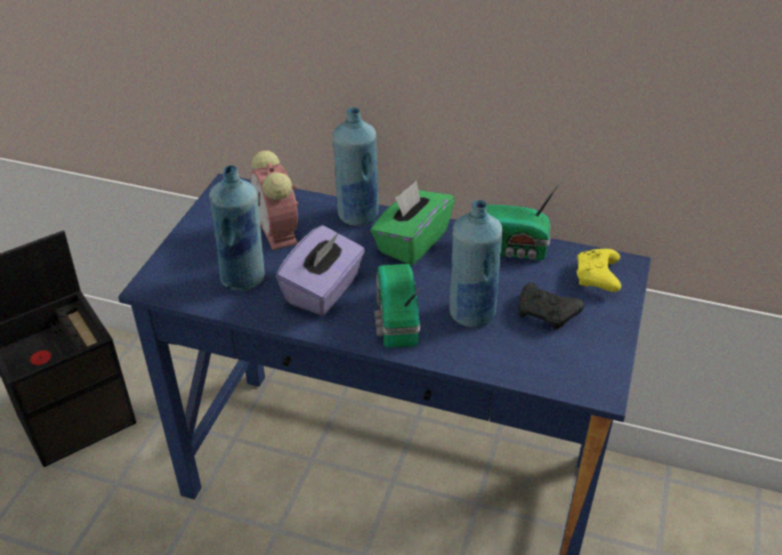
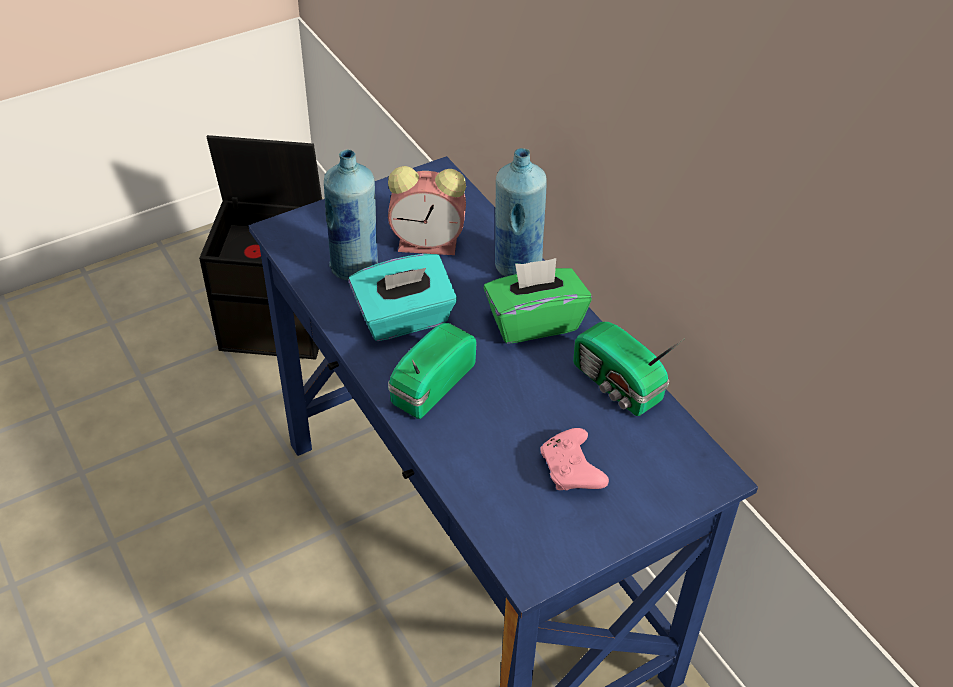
camera: 40 degrees right, 5 degrees up
(279, 233) = (430, 243): alarm clock -> alarm clock turned 105 degrees counterclockwise
(324, 290) = (404, 319): purple tissue box -> turquoise tissue box
(471, 313) = (503, 423): blue bottle -> none
(547, 314) = (572, 471): black game controller -> pink game controller
(597, 278) = (669, 470): yellow game controller -> none

